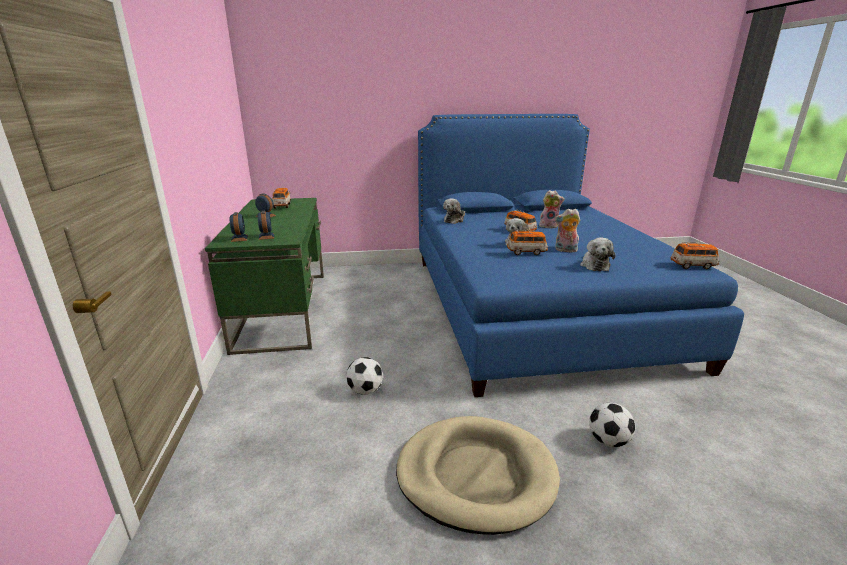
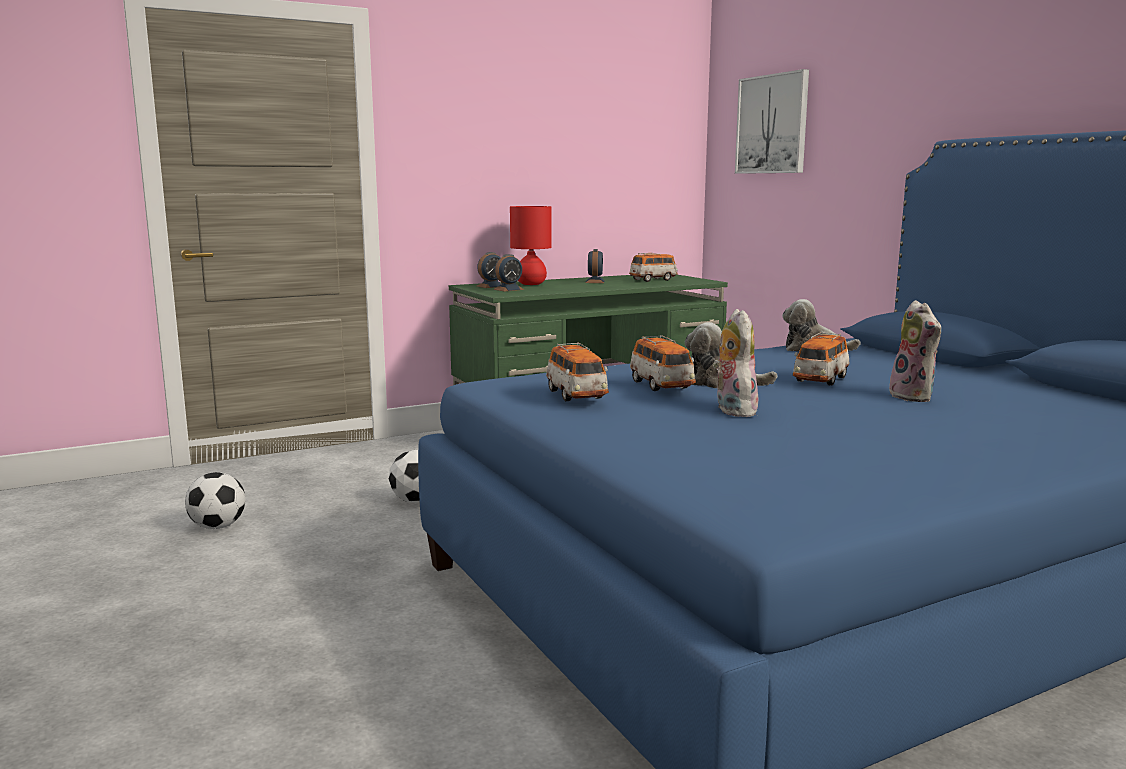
camera: 70 degrees right, 10 degrees down
(247, 228) = (531, 284): none -> red table lamp
(307, 100) = (772, 124): none -> picture
(475, 475) = (253, 585): beige dog bed -> none
(594, 265) = (659, 428): plush toy -> none
(608, 441) = (349, 685): football -> football (218, 527)
(693, 266) = (788, 508): toy car -> toy car (576, 395)

